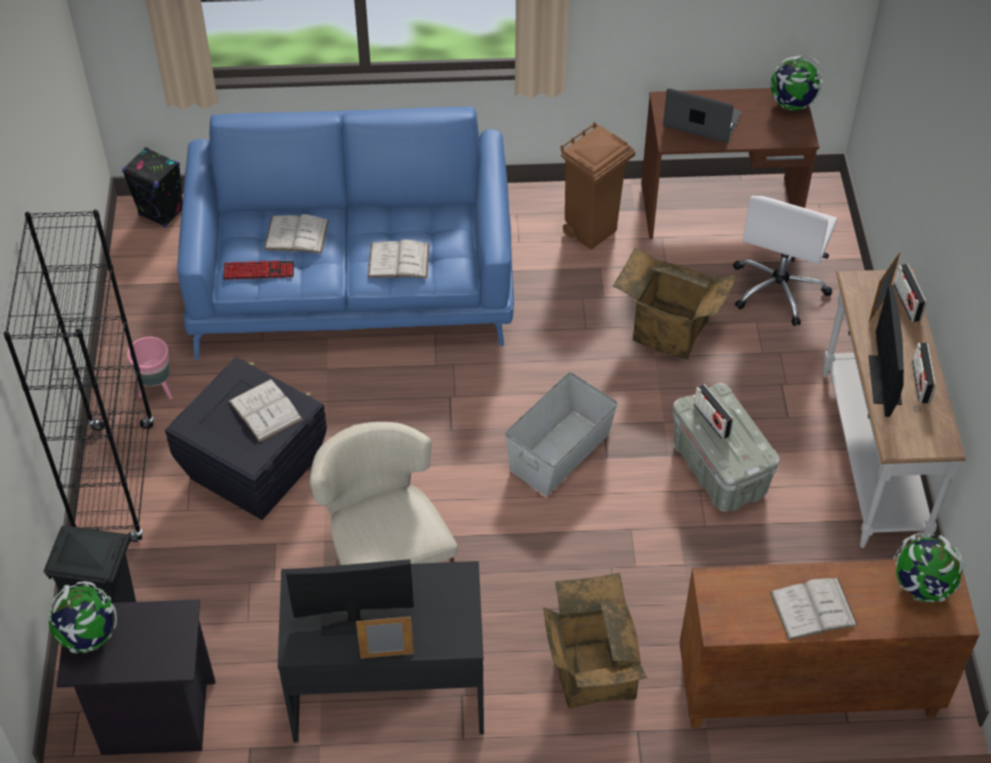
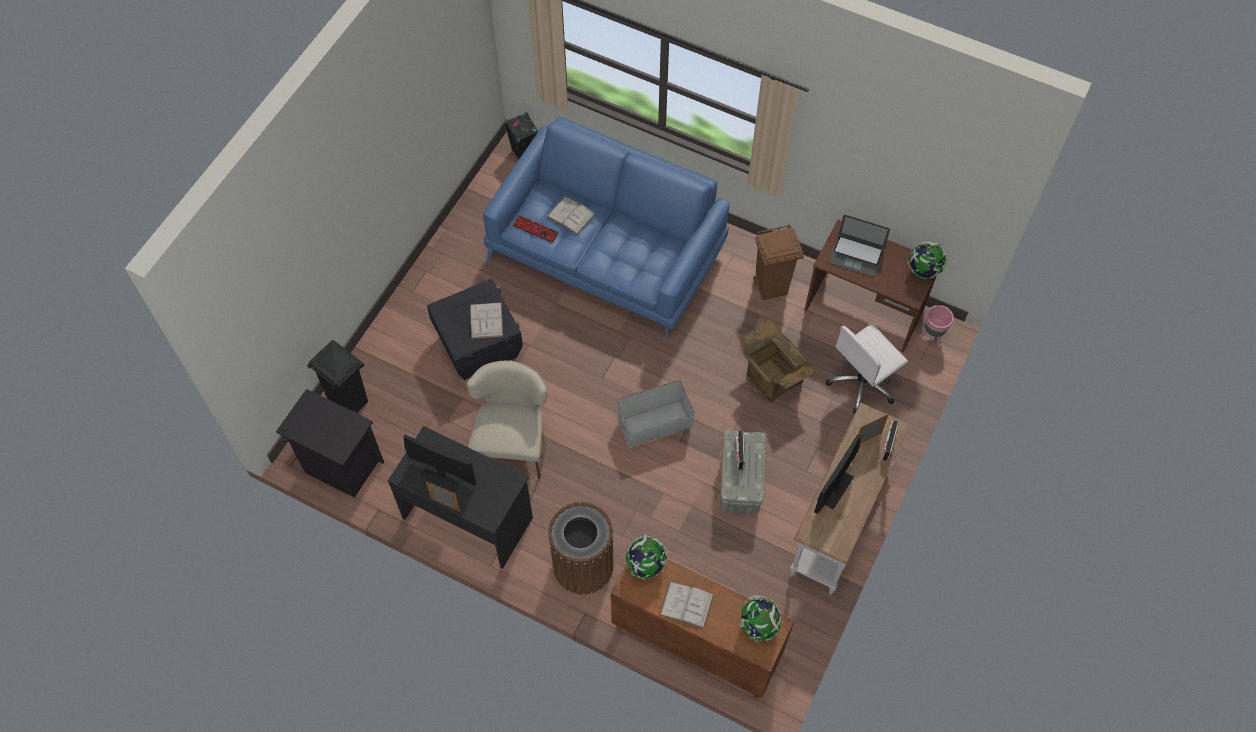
camera: 30 degrees right, 10 degrees up
(88, 636) = (306, 412): globe -> globe (645, 565)
(116, 483) = (401, 318): black bookcase -> none
(157, 390) = (455, 270): pink planter -> pink planter (931, 336)
(398, 260) = (618, 261): white book -> none
(591, 672) = (583, 565): cardboard box -> brown trash can
(702, 120) = (856, 255): laptop -> laptop turned 150 degrees clockwise
(920, 382) = (856, 501): radio -> none

